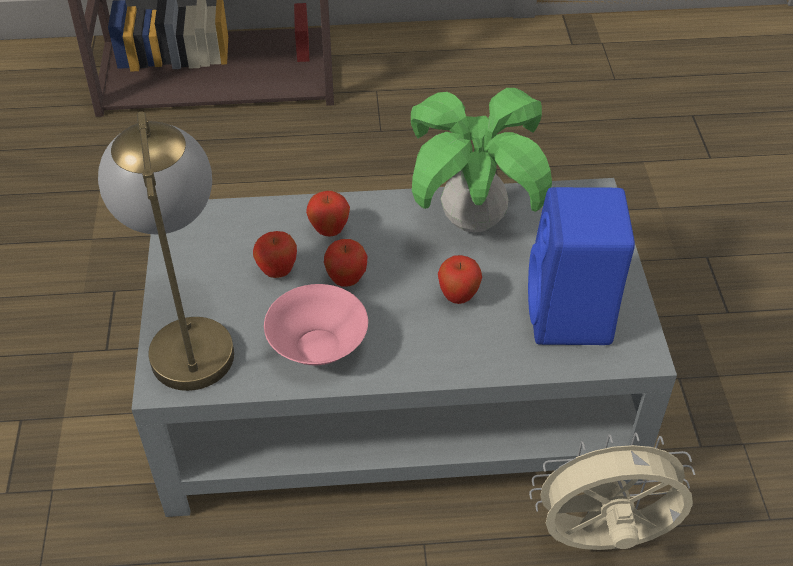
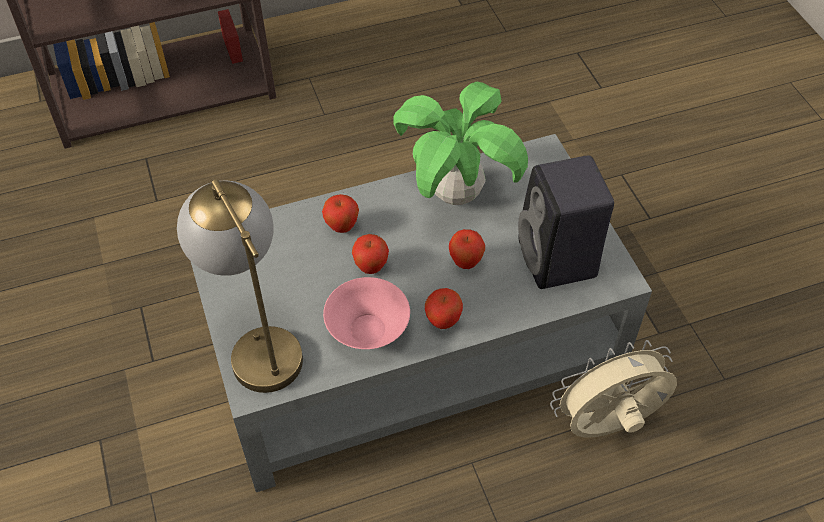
camera: 15 degrees left, 5 degrees up
(277, 272) = (311, 272): apple -> apple (443, 321)
(571, 317) = (558, 261): blue speaker -> black speaker

